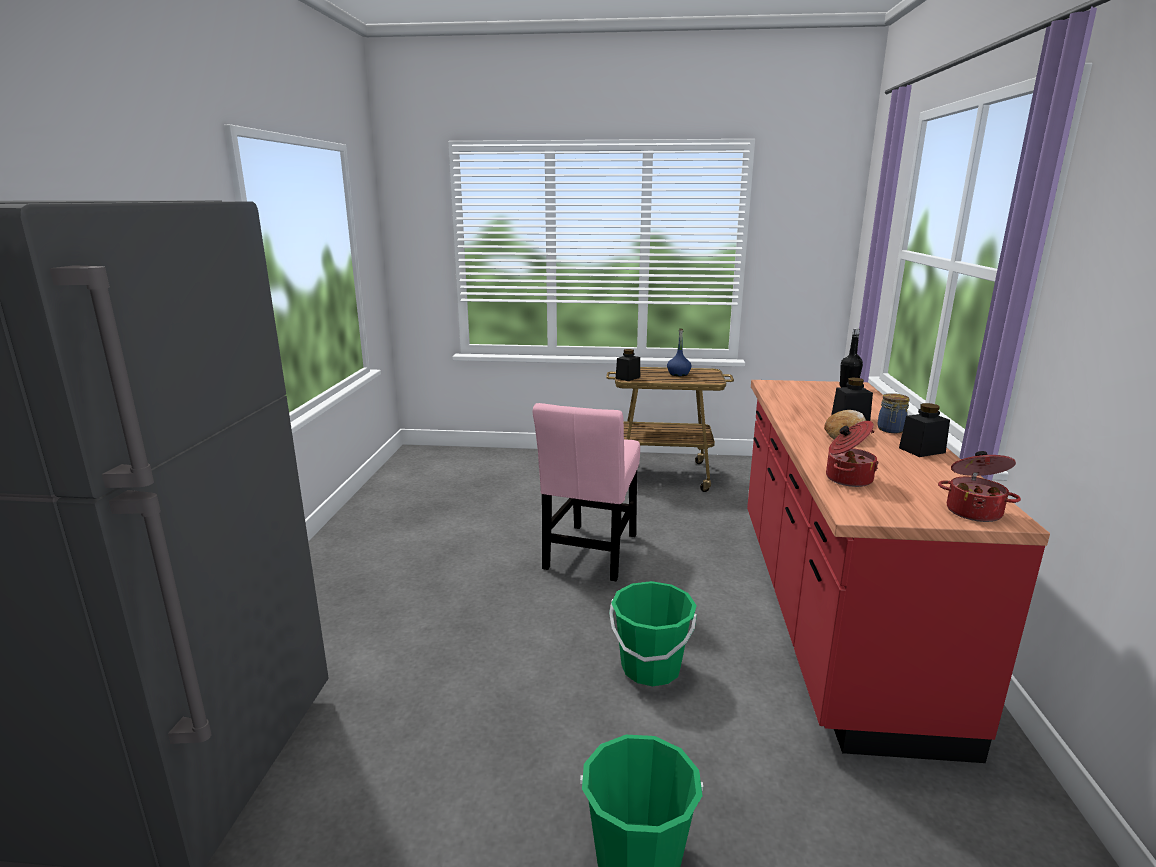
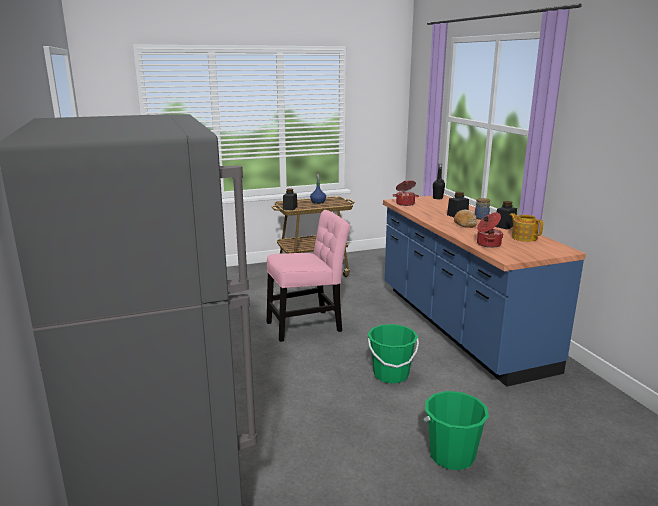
camera: 25 degrees left, 0 degrees up
(590, 554) = (307, 325): pink chair -> pink chair turned 105 degrees counterclockwise
(830, 613) = (458, 327): red counter -> blue counter
(937, 477) = (523, 237): none -> teapot
(973, 511) = (551, 249): cooking pot -> cooking pot (405, 203)

